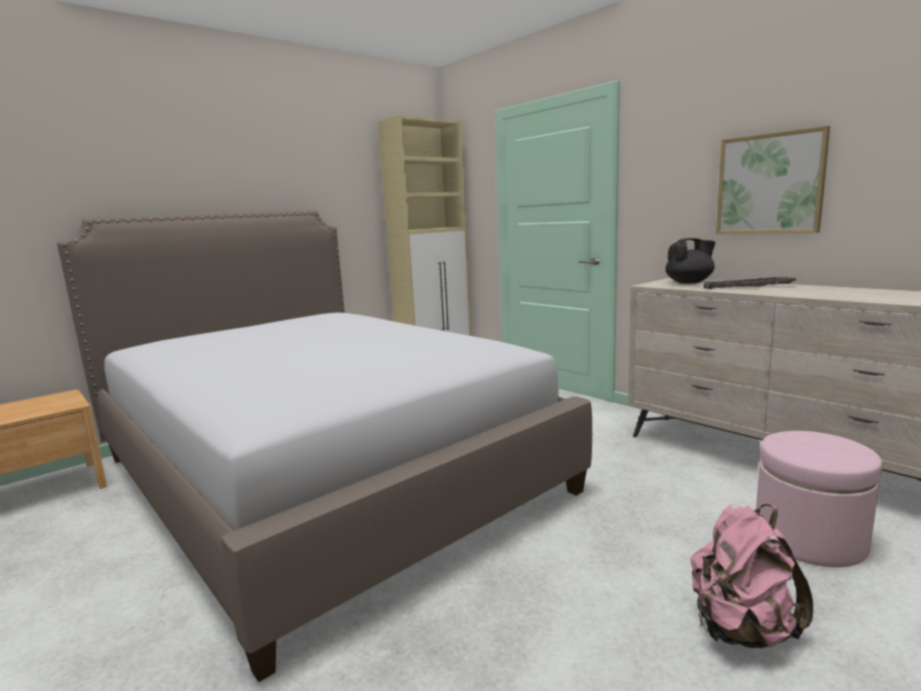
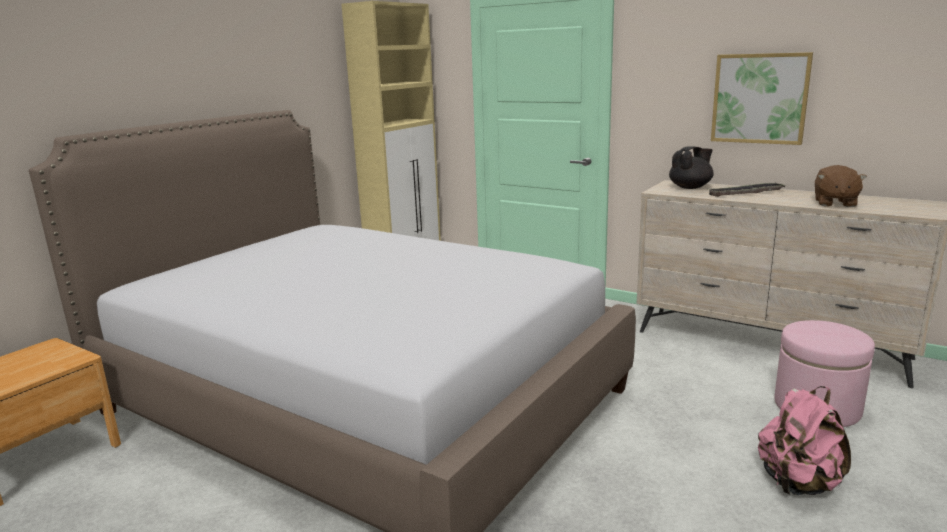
camera: 15 degrees left, 5 degrees up
(849, 295) = (834, 203): none -> brown plush toy

